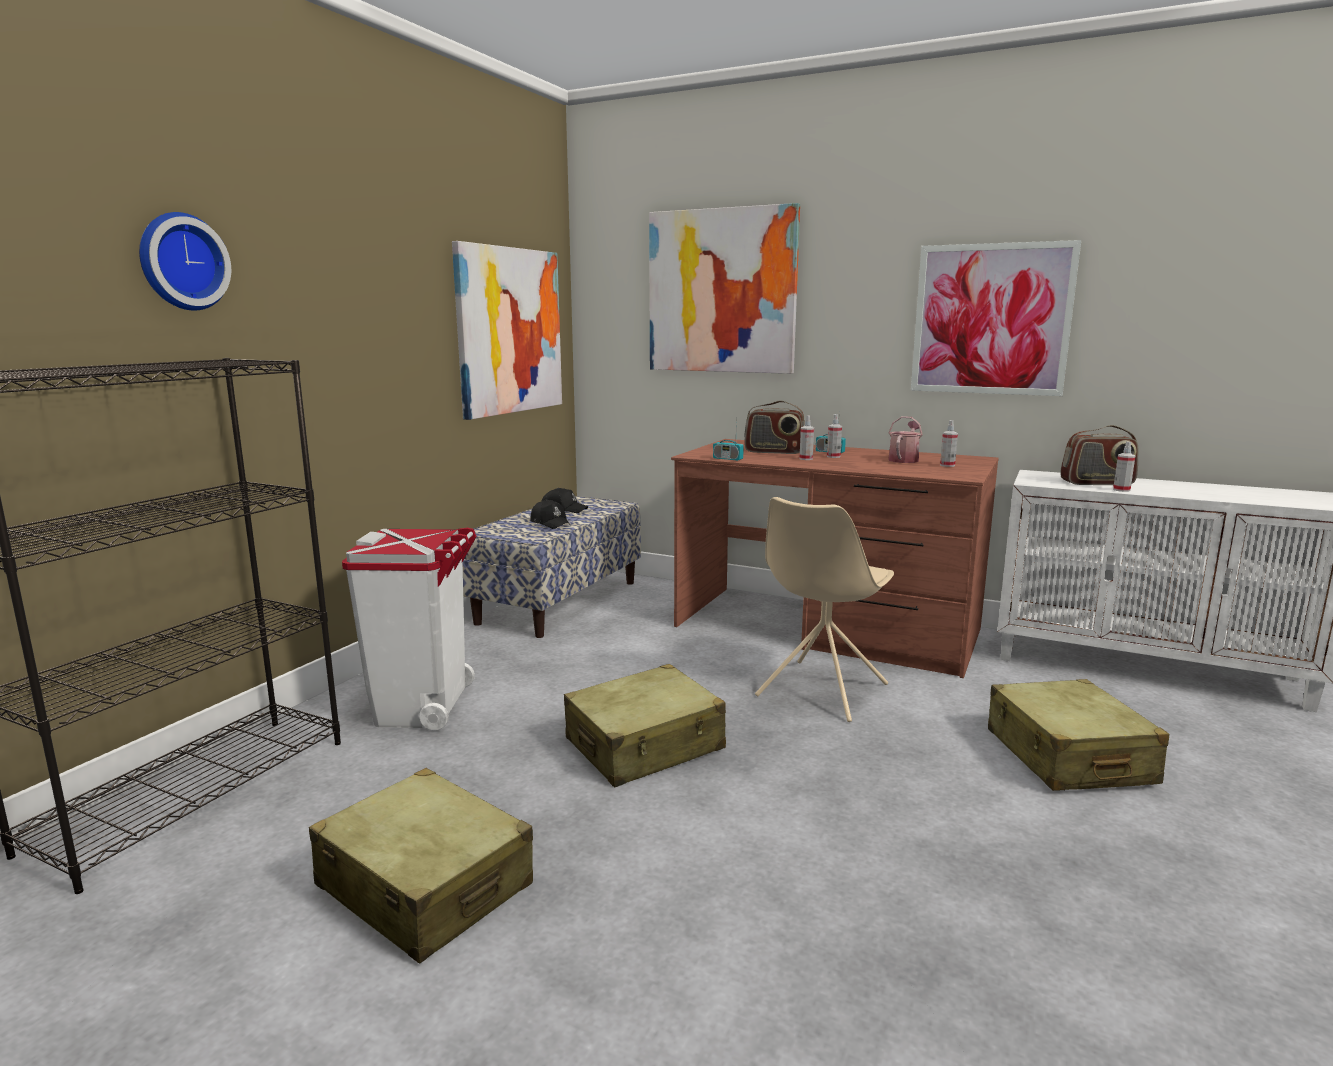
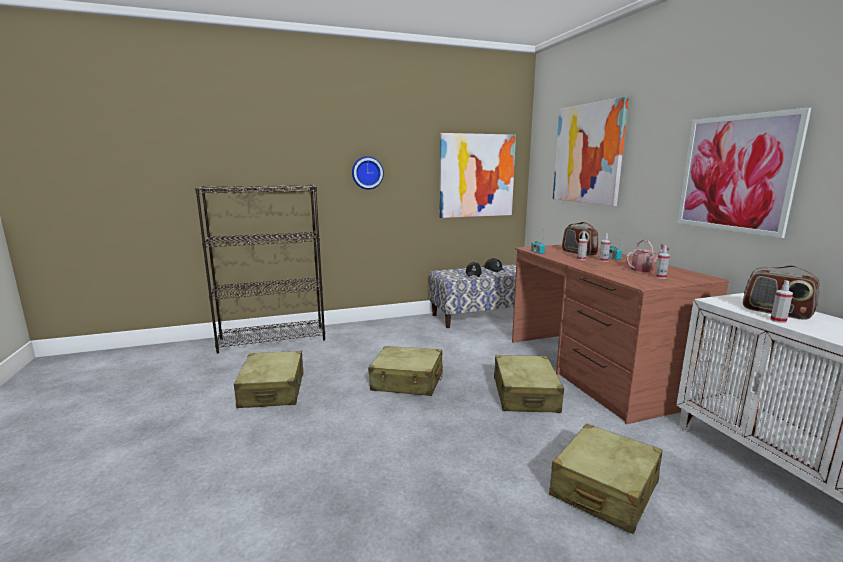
camera: 45 degrees right, 0 degrees up
(181, 262) = (300, 149): wall clock -> wall clock (367, 173)
(423, 707) = (364, 338): white trash can -> none
(820, 691) = (525, 395): beige chair -> beige suitcase

